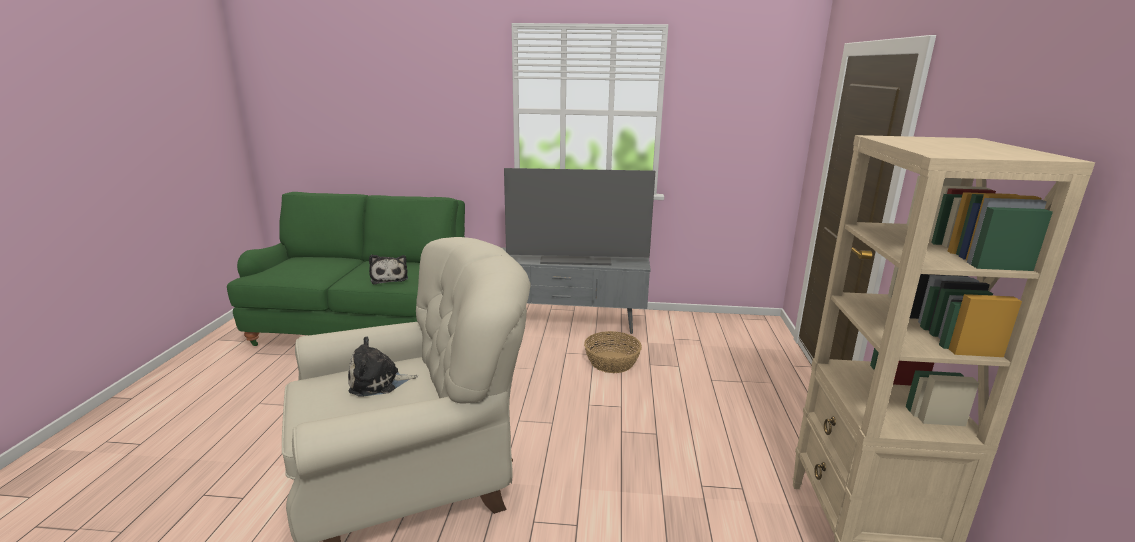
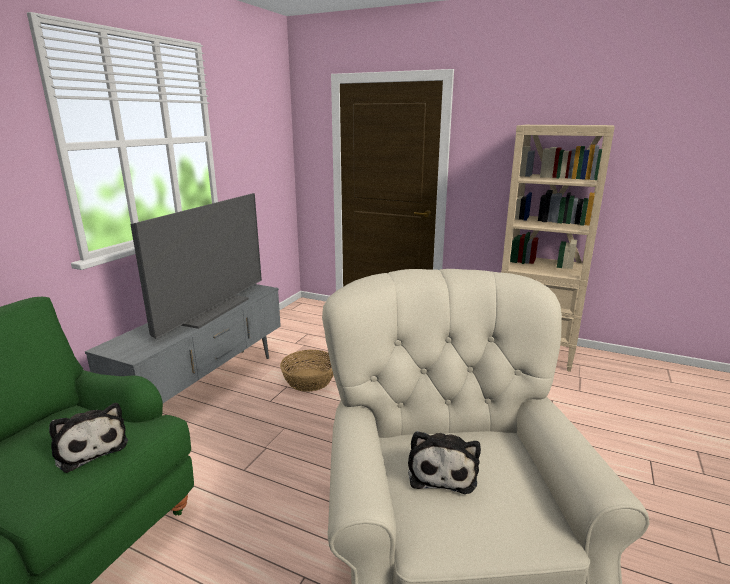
camera: 70 degrees left, 0 degrees up
(389, 278) = (90, 447): plush toy -> plush toy turned 45 degrees clockwise

